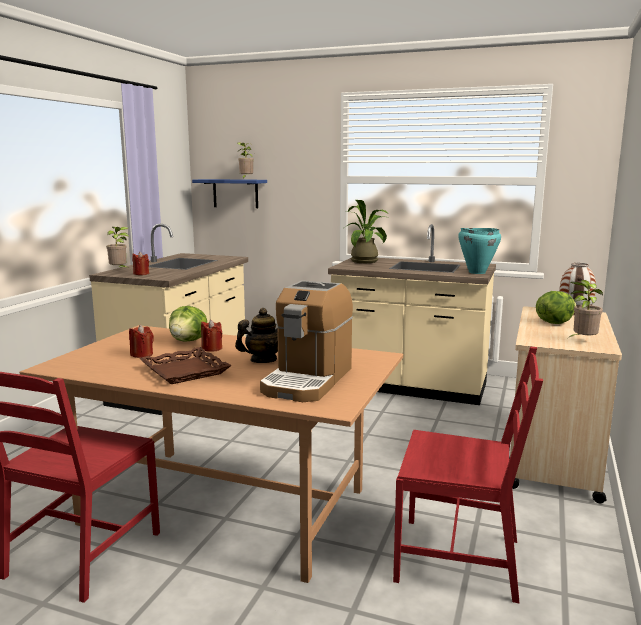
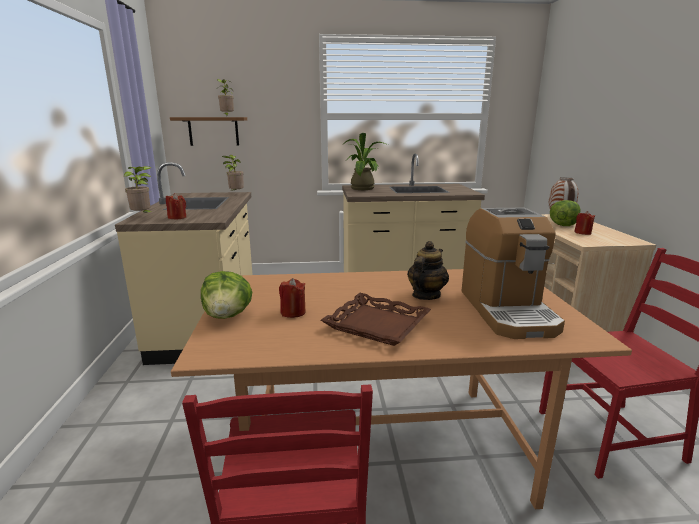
camera: 25 degrees left, 5 degrees up
(189, 341) = (314, 286): lettuce -> lettuce (228, 316)
(212, 348) = (353, 291): red candle -> red candle (582, 233)
(235, 193) = (213, 131): blue shelf -> brown shelf
(476, 272) = (465, 191): turquoise cooking pot -> none
(582, 341) = (612, 237): potted plant -> potted plant (235, 194)

